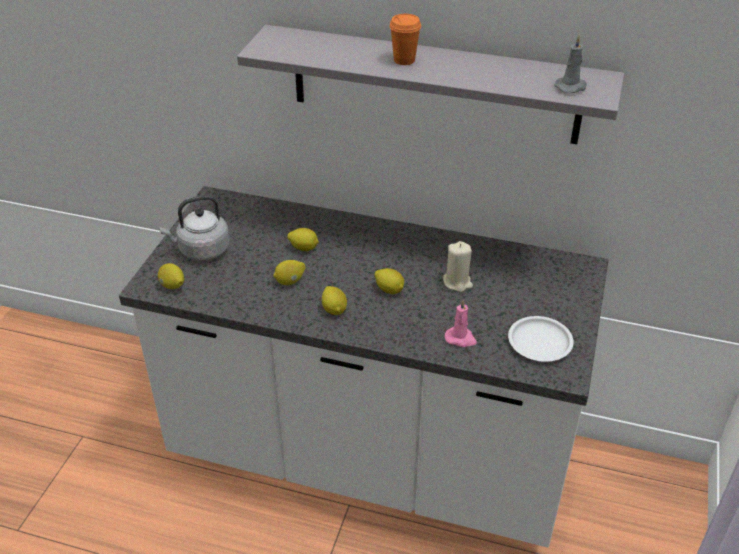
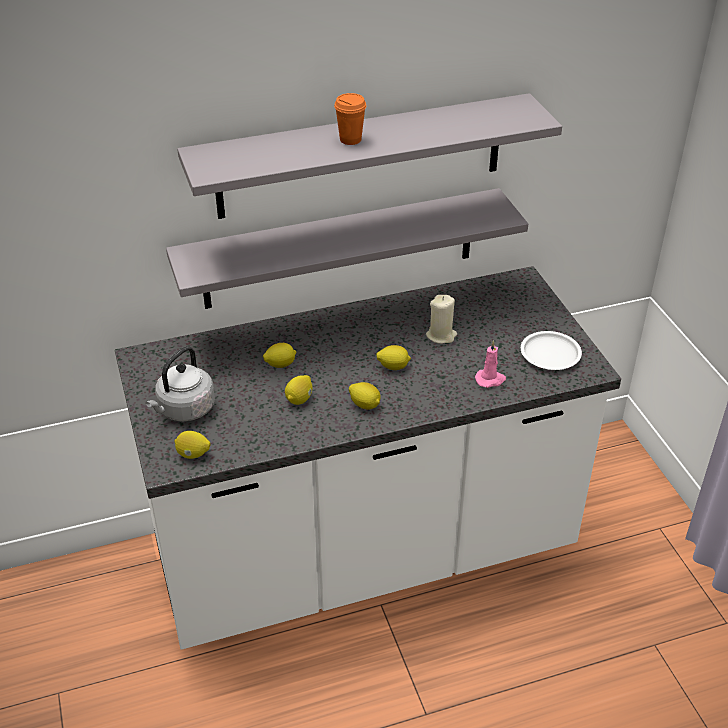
camera: 35 degrees left, 0 degrees up
(408, 169) = (339, 249): none -> grey shelf
(571, 87) = (508, 118): grey candle -> none

